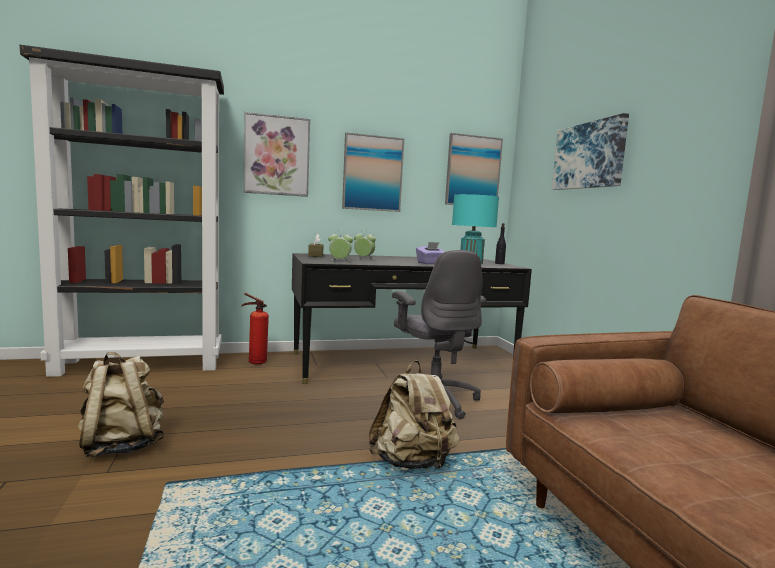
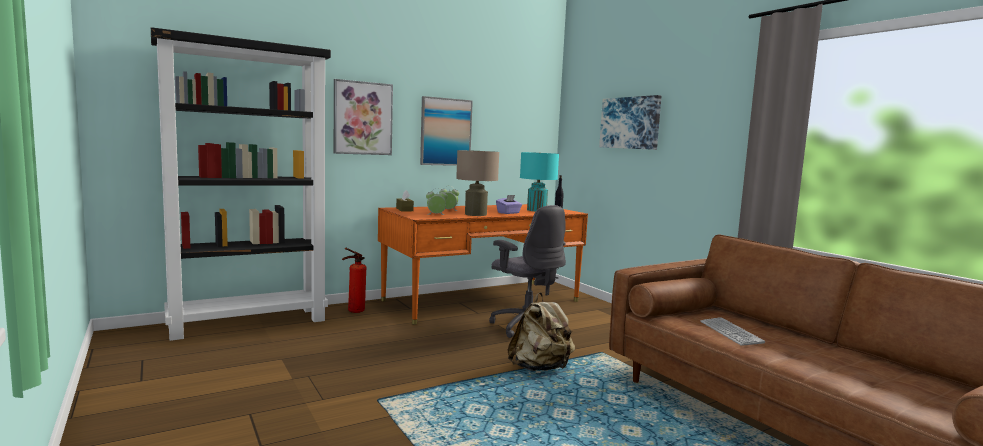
camera: 15 degrees left, 0 degrees up
(122, 446) = (313, 382): beige backpack -> none
(388, 262) = (475, 214): none -> beige table lamp
(402, 362) = (482, 300): black desk -> orange desk
(473, 171) = (527, 127): picture -> none
(693, 462) = (730, 332): none -> keyboard

